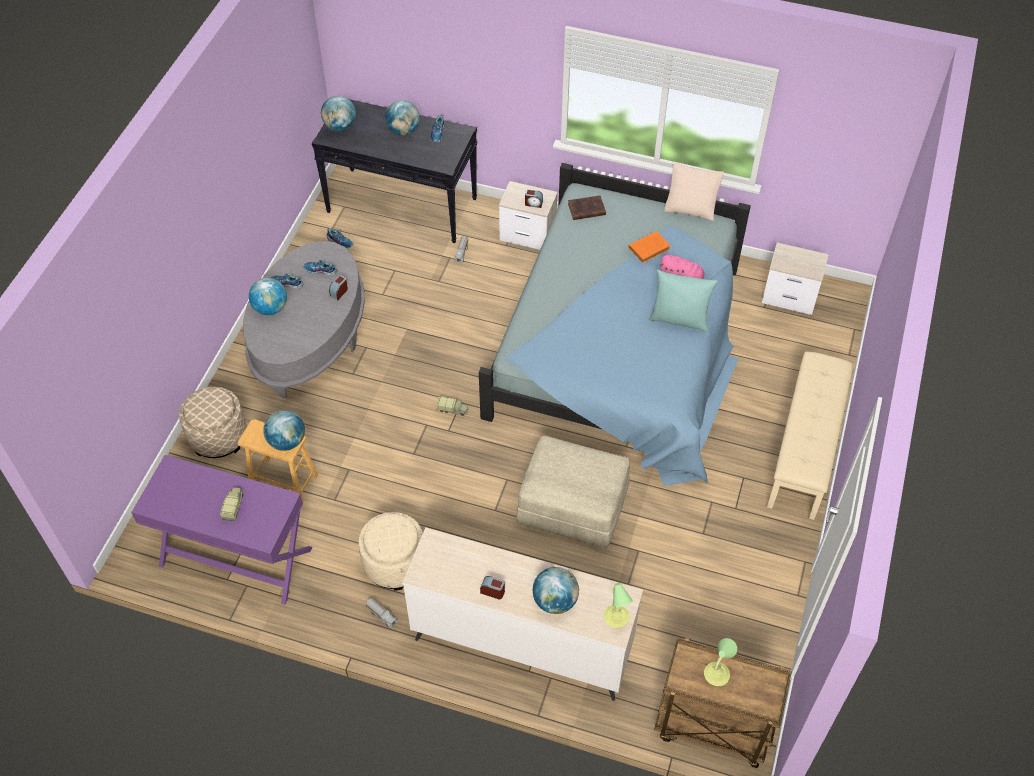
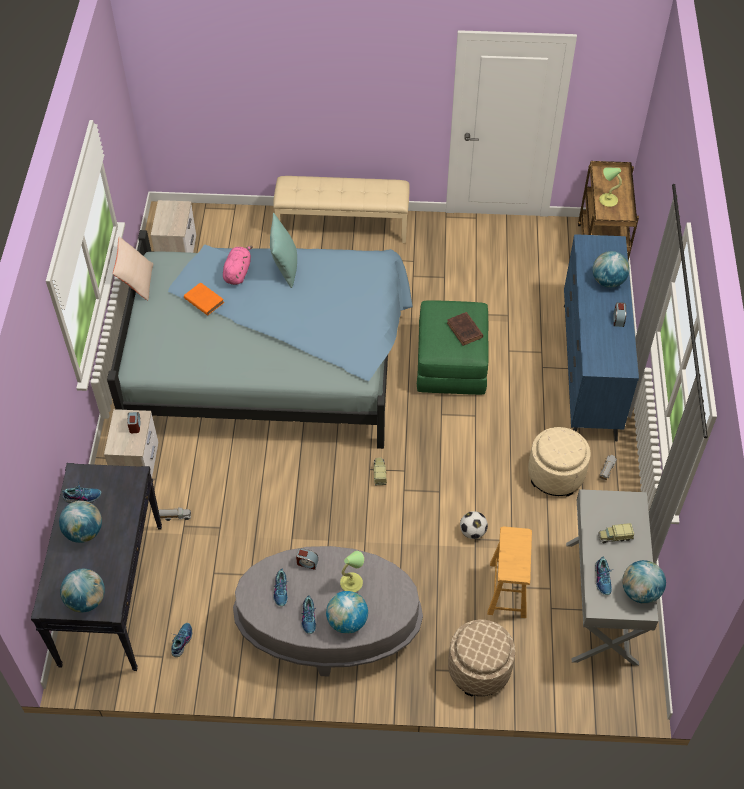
camera: 105 degrees left, 0 degrees up
(195, 481) = (603, 579): none -> shoe
(235, 557) = (602, 602): purple desk -> grey desk
(287, 441) = (512, 539): globe -> globe (640, 591)
(357, 469) = (473, 532): none -> football
(521, 644) = (588, 371): beige dresser -> blue dresser
(573, 506) = (450, 362): beige ottoman -> green ottoman
(585, 210) = (159, 360): brown book -> brown book (465, 331)
(616, 618) = (604, 245): table lamp -> table lamp (352, 582)

